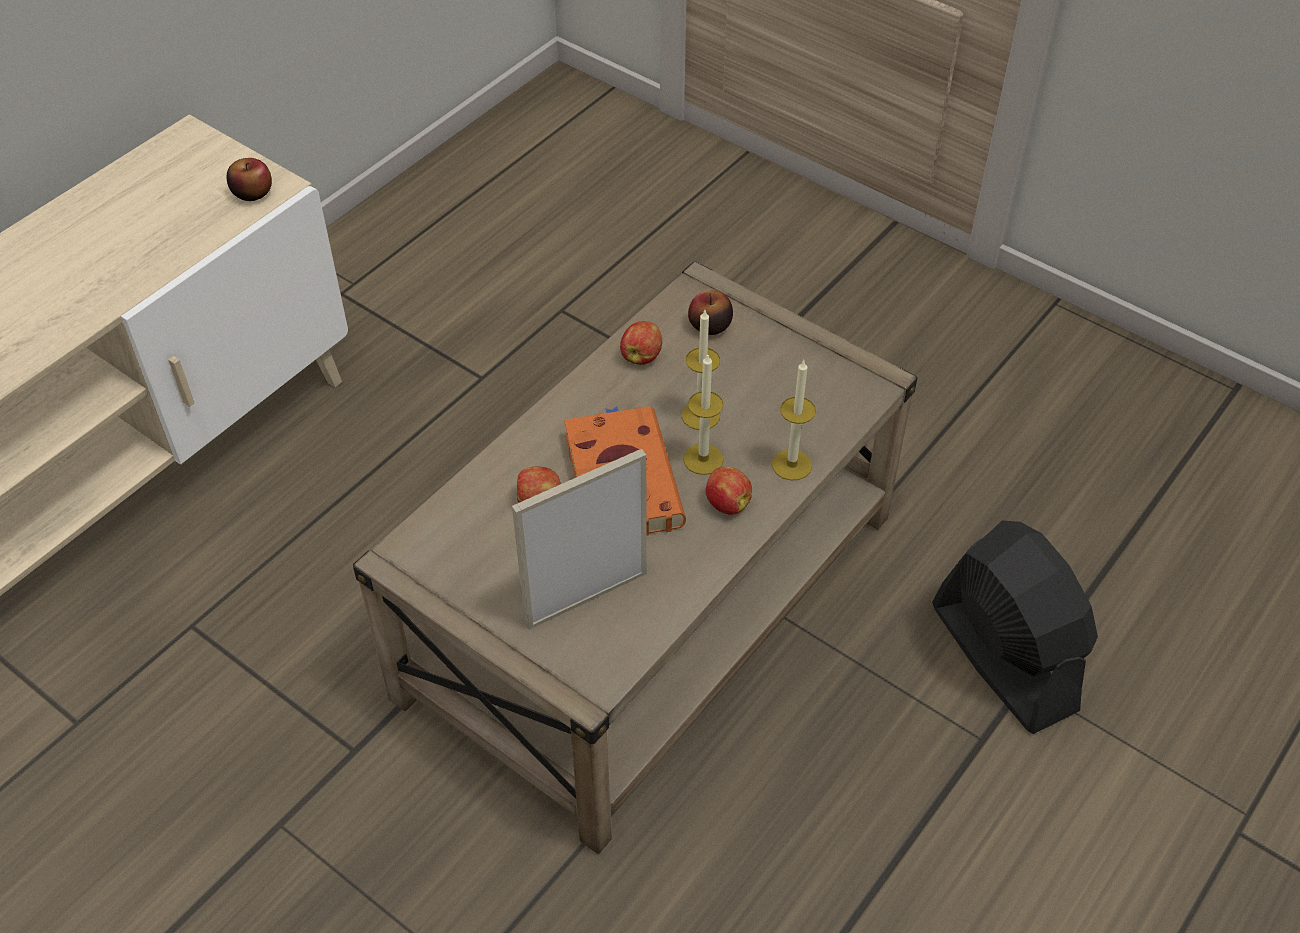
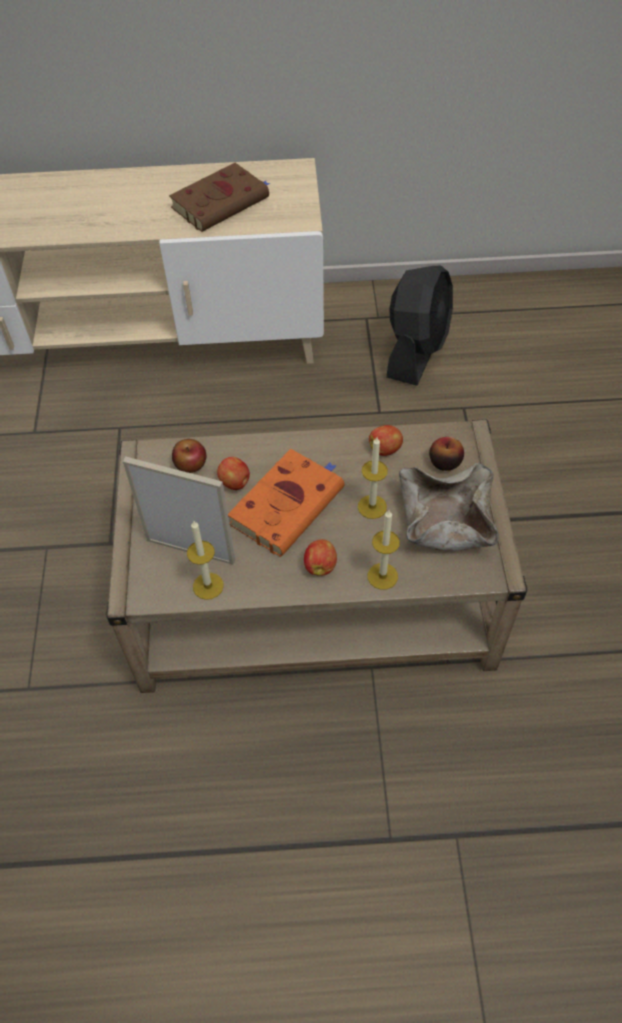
camera: 50 degrees right, 5 degrees up
(142, 227) = (222, 202): none -> brown book
(252, 192) = (289, 217): apple -> apple (190, 464)
(703, 459) = (341, 531): candle -> candle (208, 586)
(780, 373) = (447, 520): none -> beige bowl
(1003, 657) = (462, 809): black fan -> black fan (416, 350)

